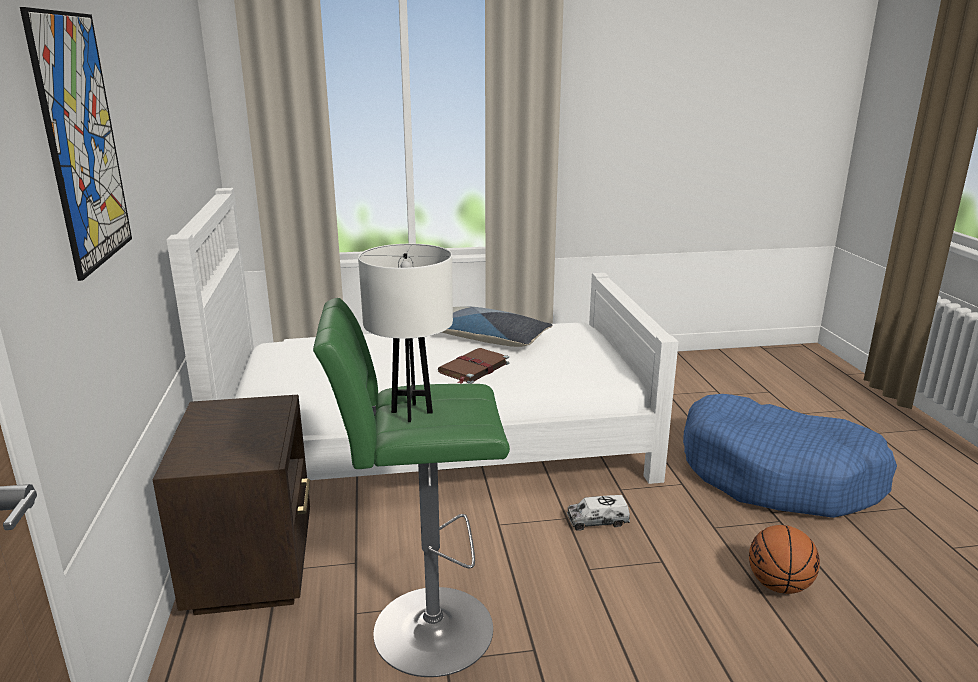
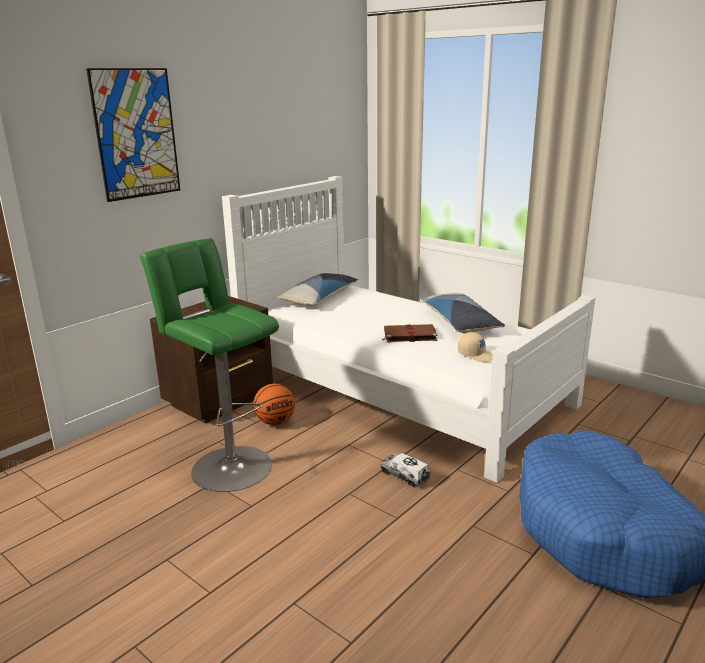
camera: 50 degrees right, 0 degrees up
(280, 365) = (319, 298): none -> pillow
(412, 412) = (211, 315): white table lamp -> none
(569, 362) = (477, 355): none -> beige cap
(778, 585) = (442, 580): basketball -> basketball (275, 422)

